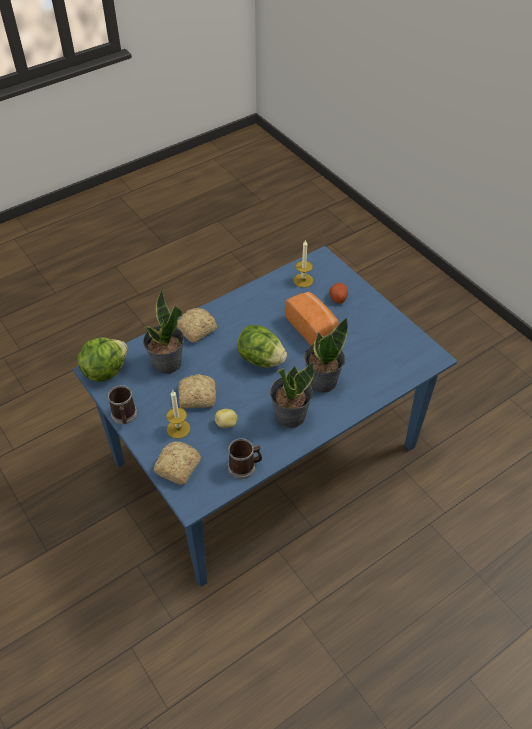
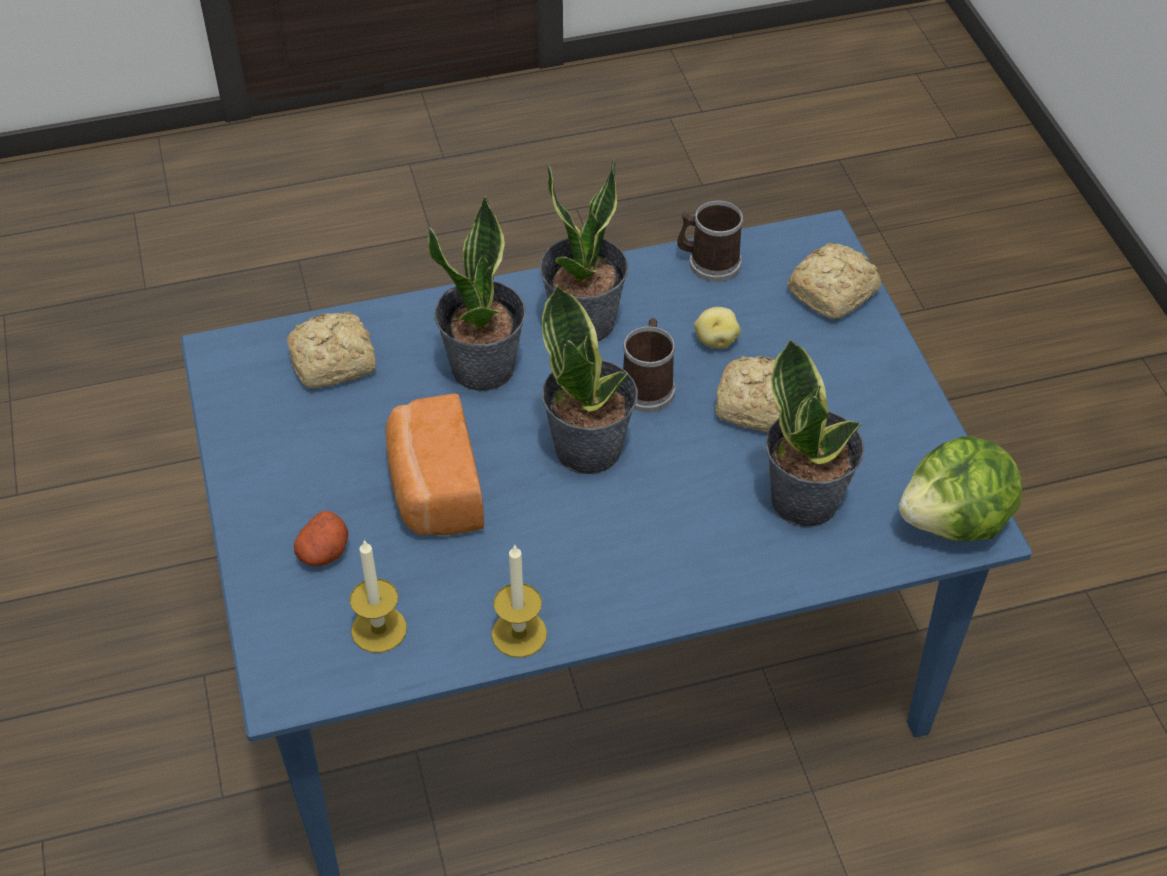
camera: 160 degrees left, 0 degrees up
(124, 416) = (922, 409): mug -> mug (648, 386)
(178, 429) = (815, 356): candle -> candle (519, 634)
(195, 330) = (715, 564): bread -> bread (336, 362)
(261, 359) = (589, 448): lettuce -> potted plant

